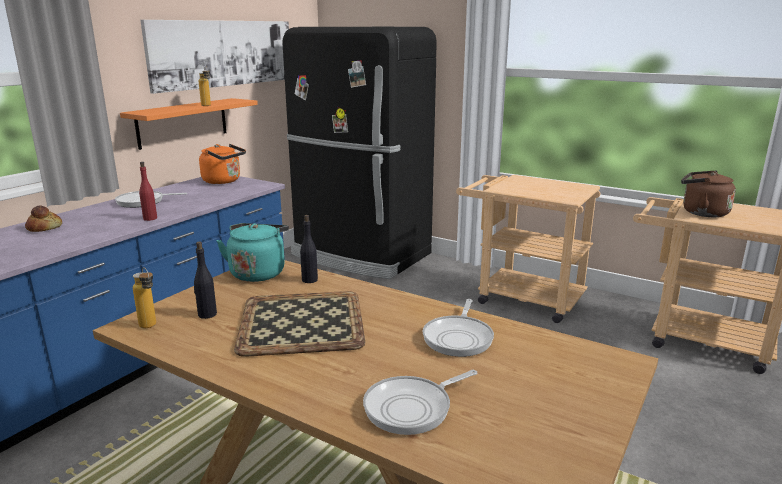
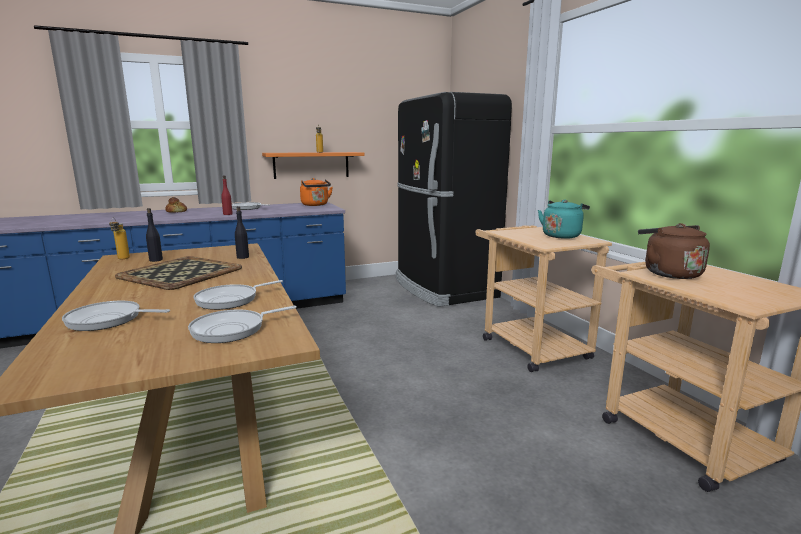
camera: 35 degrees right, 5 degrees down
(225, 53) = (353, 119): picture -> none
(258, 272) = (229, 249): turquoise kettle -> turquoise kettle (562, 235)
(553, 368) = (233, 329): none -> frying pan

